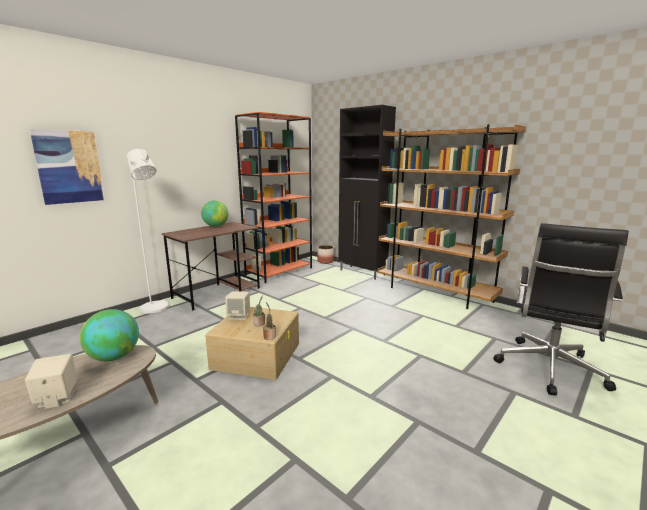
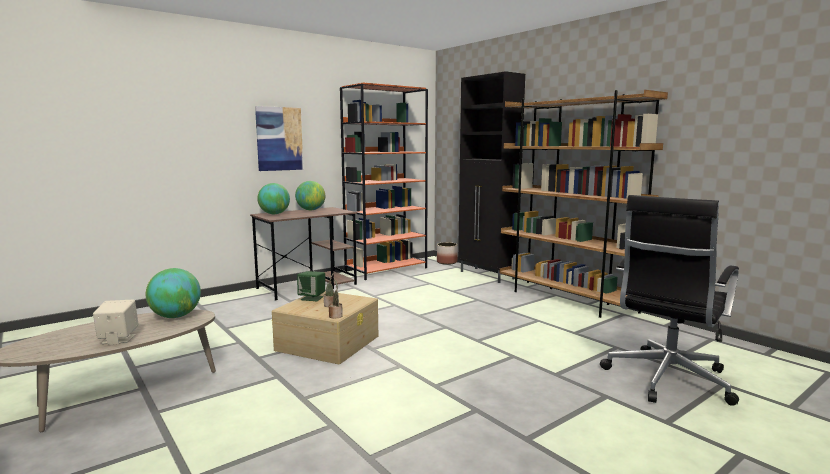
camera: 10 degrees right, 5 degrees down
(69, 167) = (161, 140): picture -> picture (279, 139)
(157, 309) = (238, 297): white floor lamp -> none
(184, 232) = (274, 214): none -> globe
(239, 316) = (312, 298): beige speaker -> green speaker

